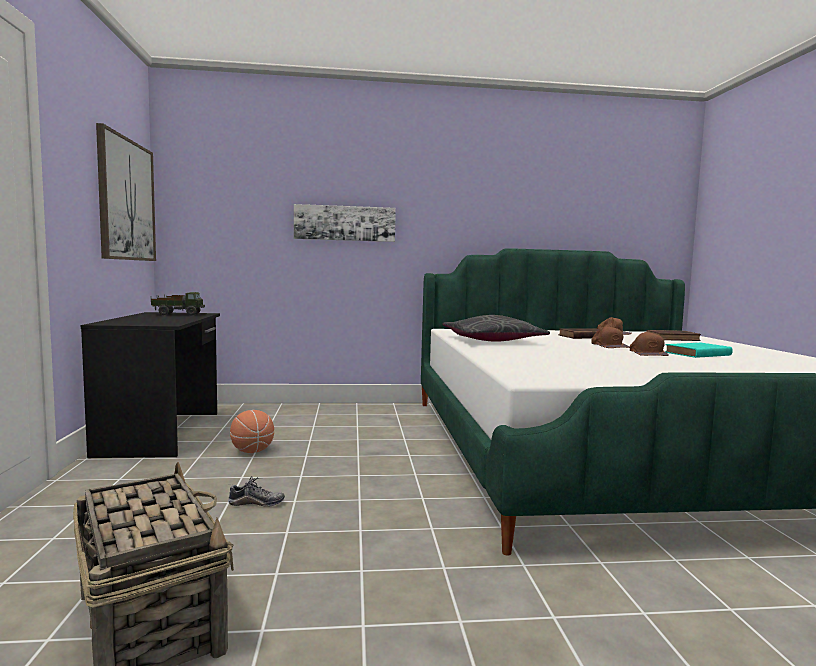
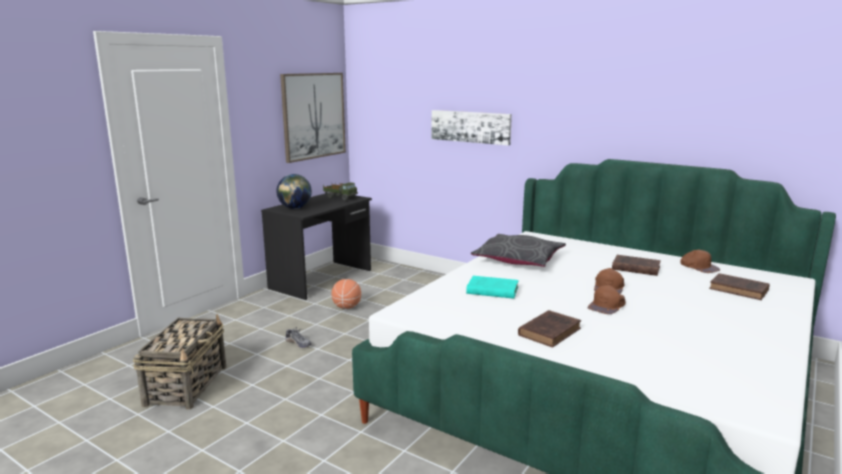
camera: 40 degrees right, 10 degrees up
(137, 321) = (295, 208): none -> globe
(676, 369) = (550, 331): none -> brown book
(696, 354) = (658, 318): turquoise book -> turquoise book (491, 290)

